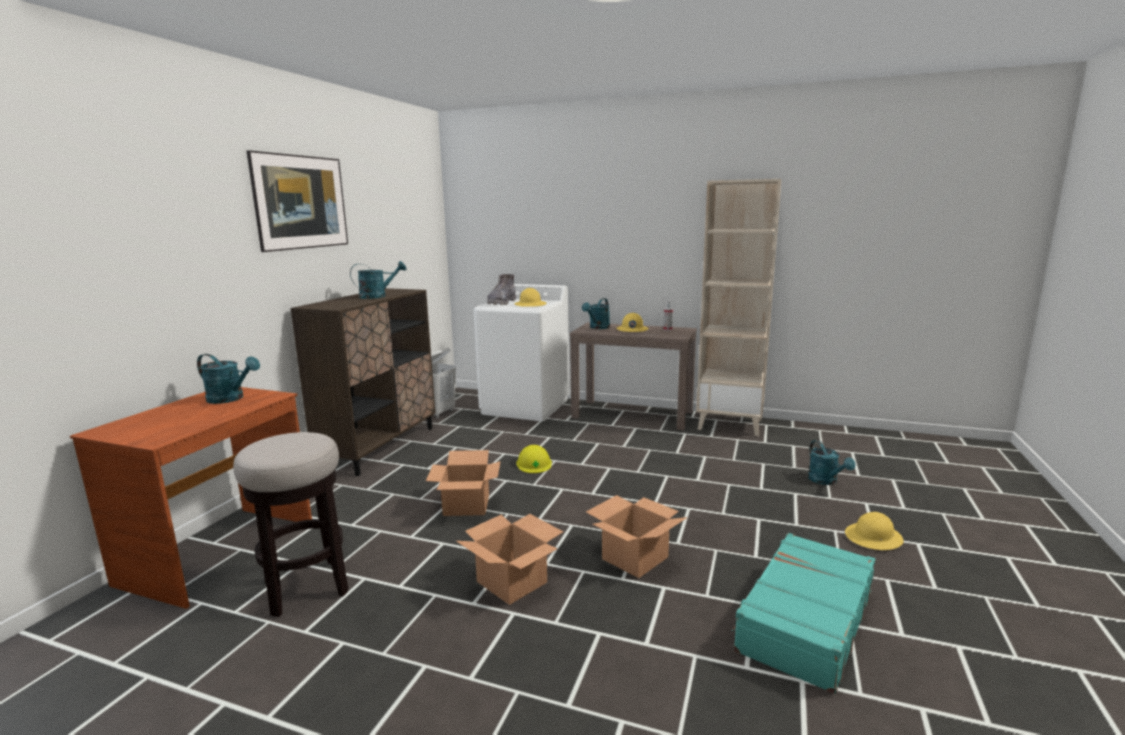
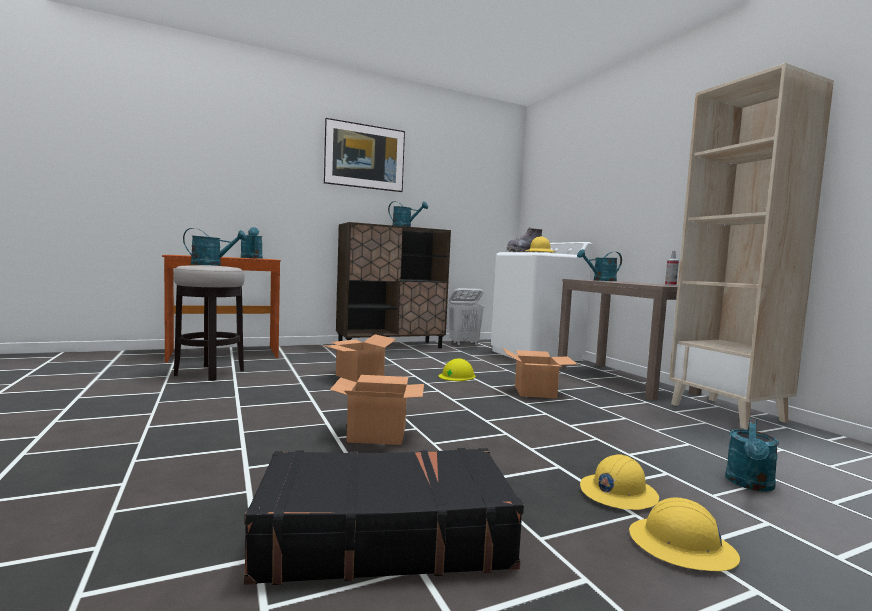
camera: 45 degrees right, 10 degrees down
(290, 443) = (212, 265): none -> turquoise watering can
(510, 582) = (279, 408): cardboard box -> cardboard box (534, 391)
(632, 330) = (629, 282): yellow hard hat -> yellow hard hat (617, 493)
(804, 621) = (383, 535): turquoise suitcase -> black suitcase

